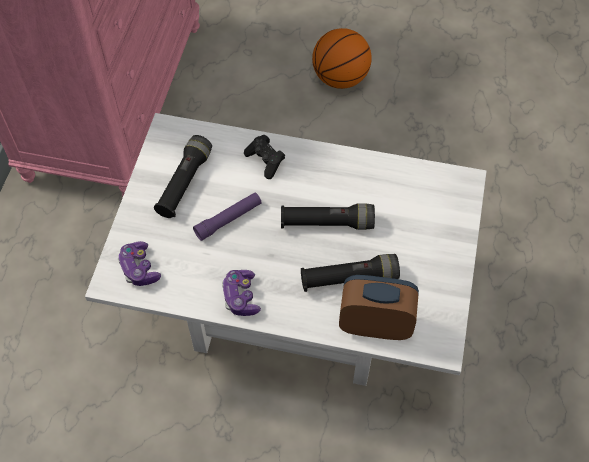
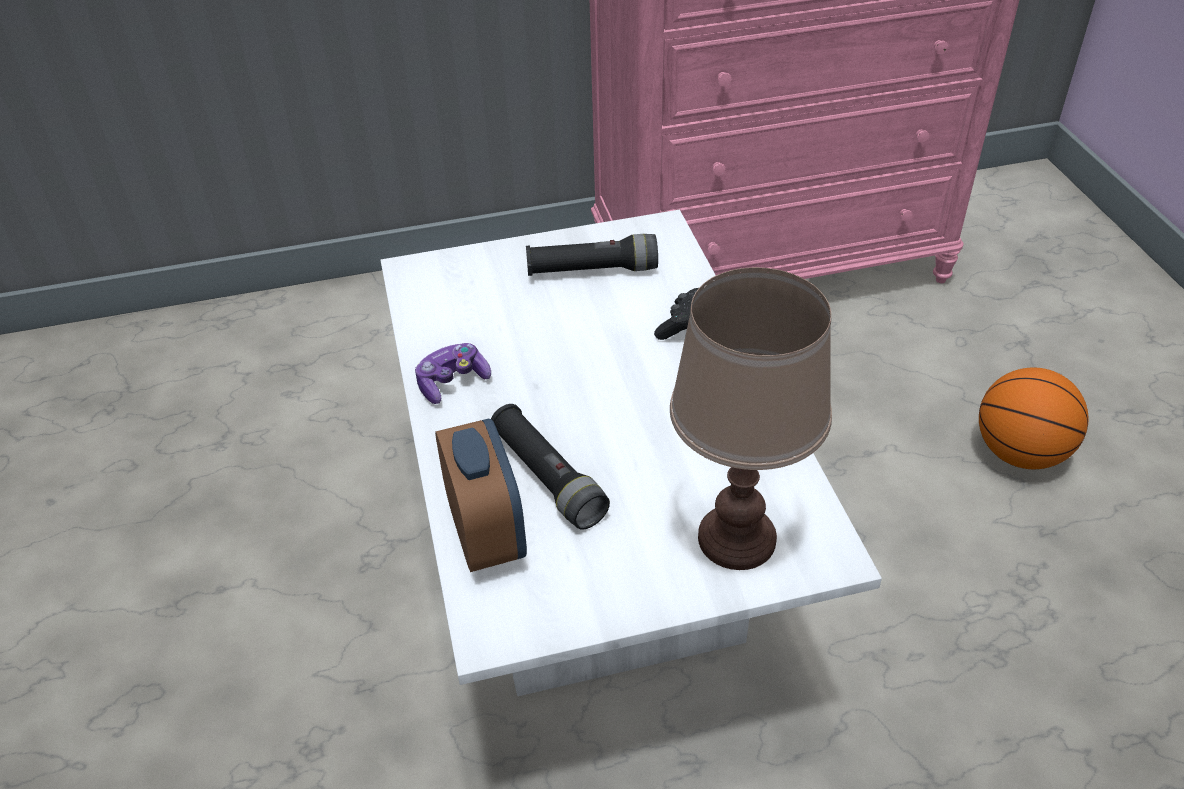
camera: 65 degrees right, 15 degrees down
(139, 268) = (442, 283): game controller -> none
(228, 219) = (564, 327): purple flashlight -> none
(327, 223) = (627, 421): black flashlight -> none
(435, 213) = (737, 538): none -> brown table lamp

